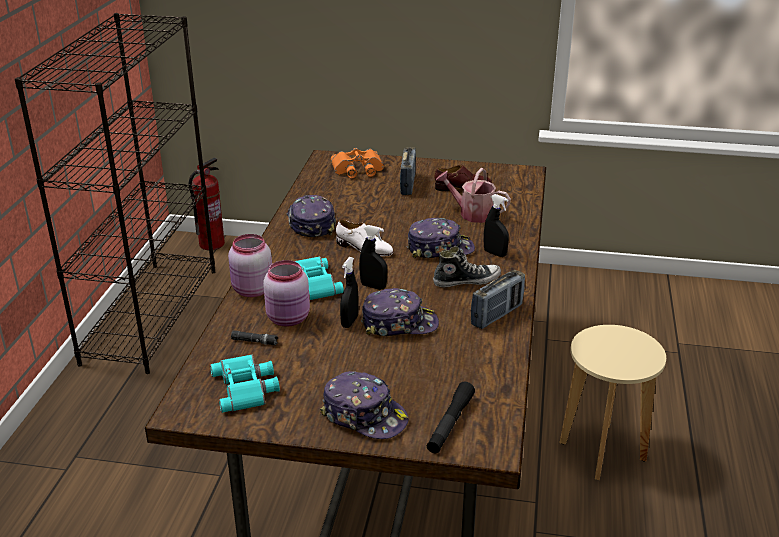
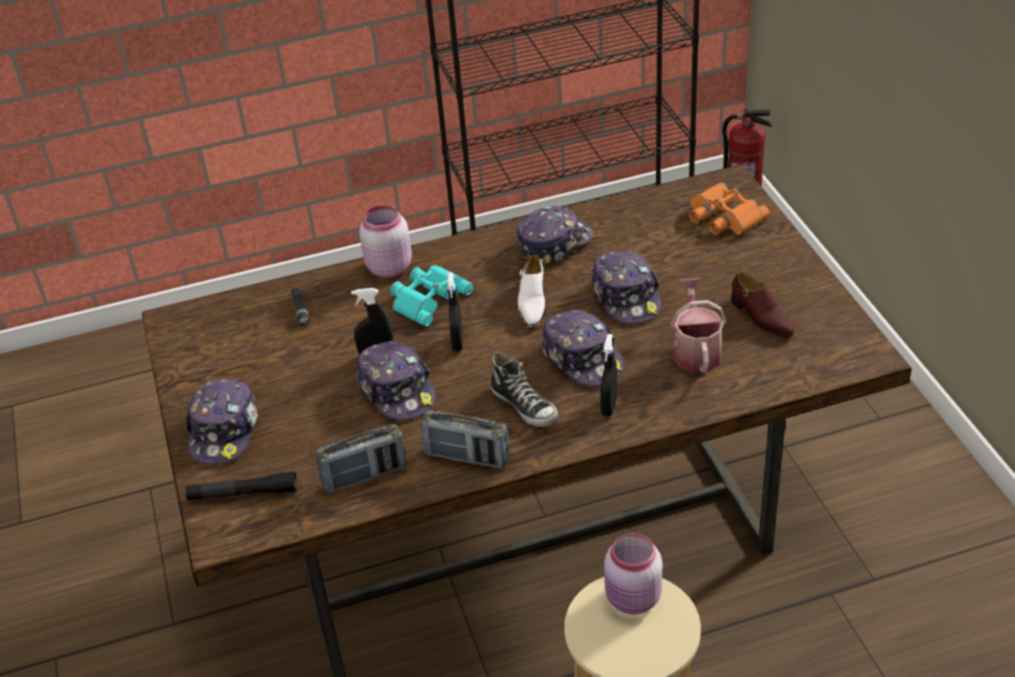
camera: 65 degrees right, 10 degrees up
(246, 388) = (225, 340): turquoise binoculars -> none
(289, 319) = (354, 314): pink jar -> pink jar (633, 599)
(397, 218) = (626, 297): none -> cap
(408, 184) = (722, 270): radio -> radio (364, 476)

